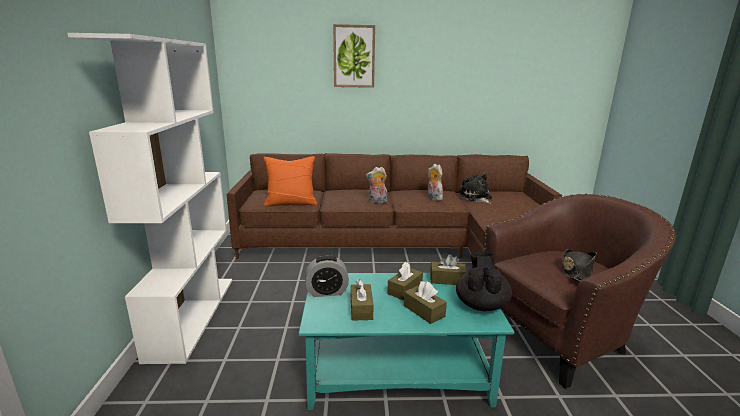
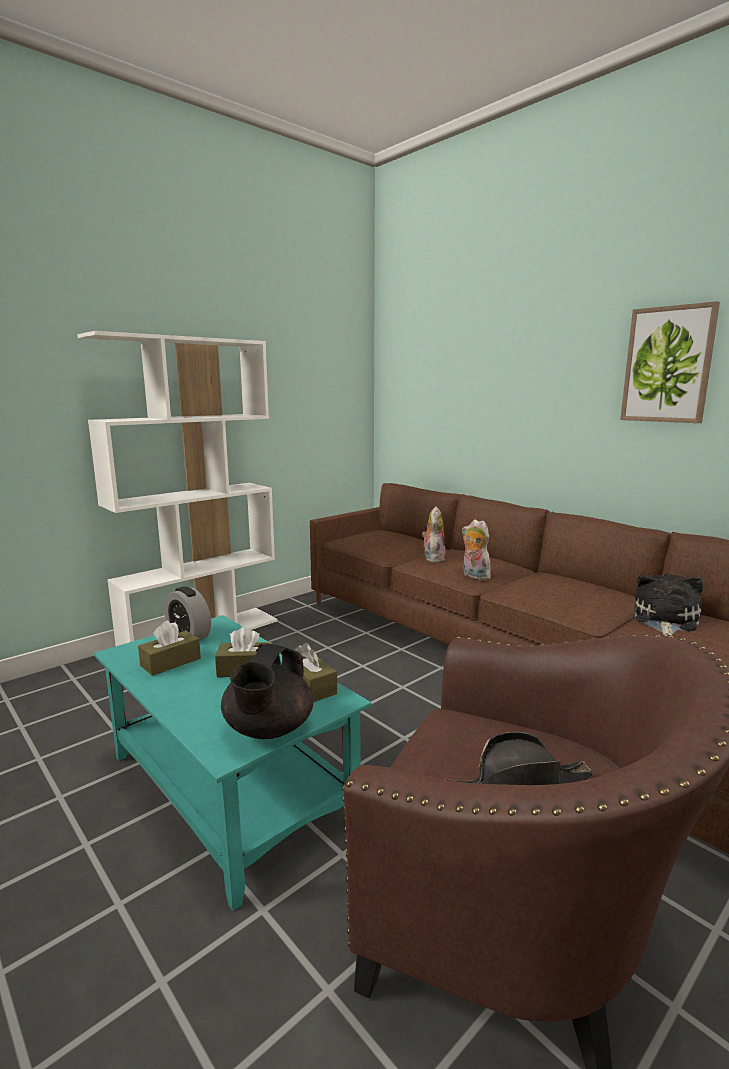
camera: 50 degrees right, 5 degrees down
(291, 203) = (375, 550): orange pillow -> none
(354, 56) = (519, 350): picture -> picture (667, 365)
(424, 311) = (203, 697): brown tissue box -> none
(433, 198) = (569, 595): plush toy -> plush toy (433, 558)
(481, 304) = (268, 730): black teapot -> black teapot turned 135 degrees clockwise

